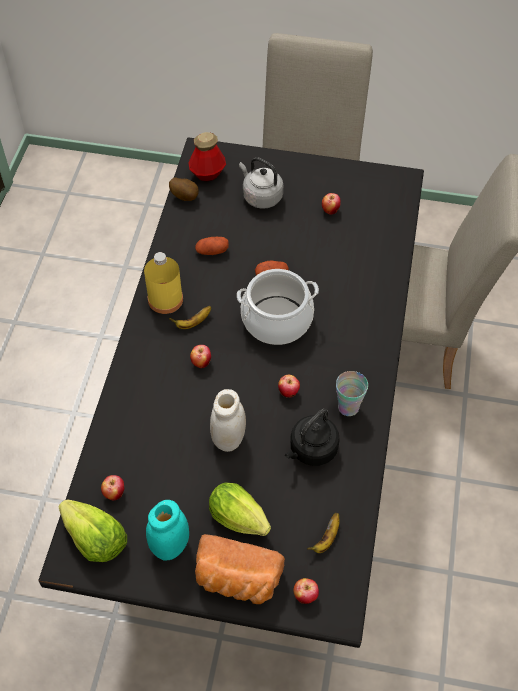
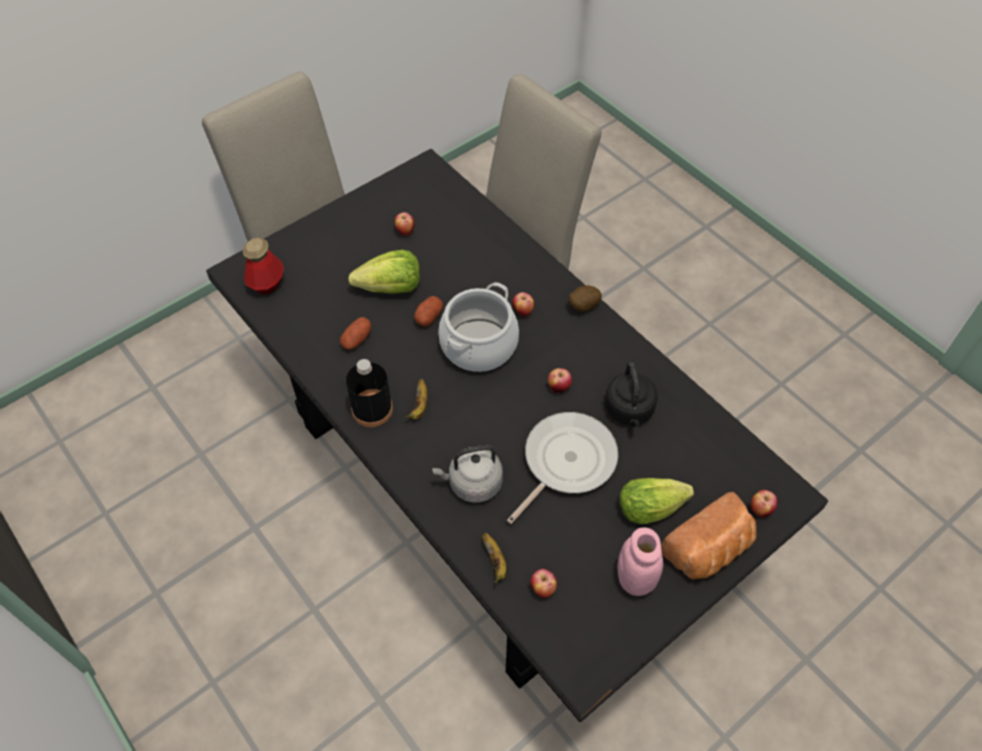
camera: 50 degrees left, 0 degrees up
(95, 540) = (578, 637): lettuce -> lettuce (391, 288)
(165, 299) = (372, 409): yellow bottle -> black bottle
(170, 546) = (635, 579): turquoise jar -> pink jar
(185, 196) = (273, 317): potato -> potato (582, 306)
(201, 362) = (467, 428): apple -> apple (523, 312)
(228, 439) = (565, 462): white jar -> frying pan
(260, 196) = (336, 265): grey kettle -> grey kettle (472, 483)
(326, 539) = (720, 458): banana -> banana (495, 562)
(348, 407) = (611, 357): cup -> none

